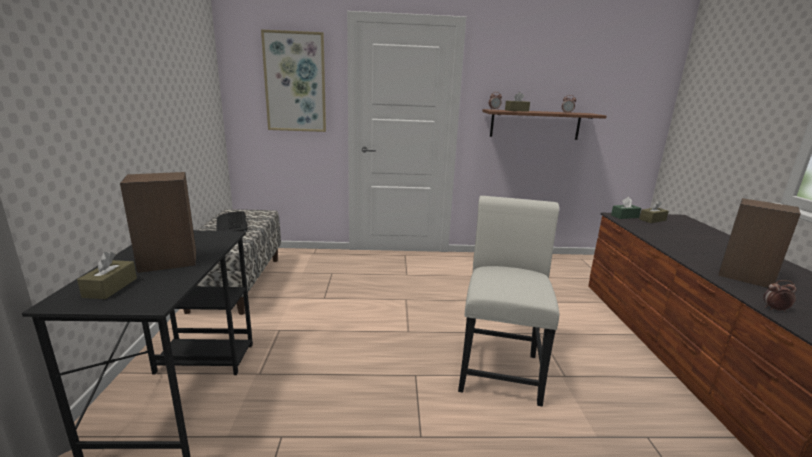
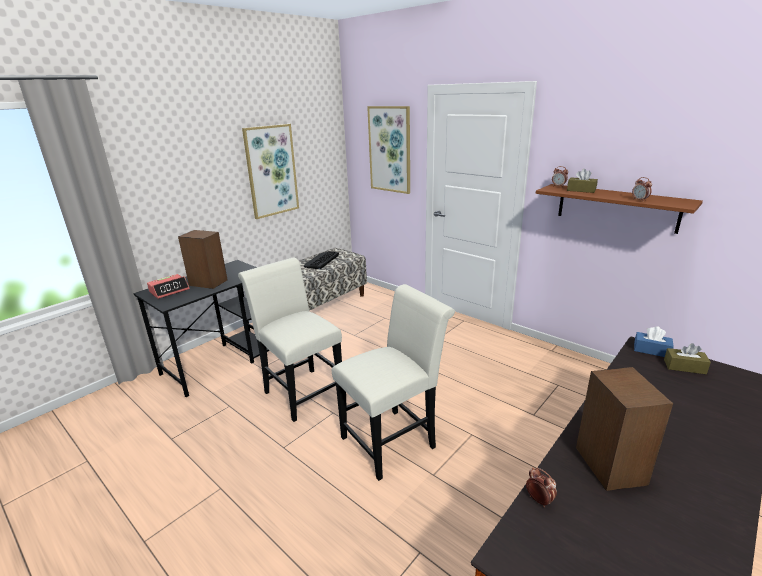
camera: 45 degrees right, 5 degrees up
(110, 287) = (169, 290): brown tissue box -> alarm clock
(162, 98) = (271, 171): none -> picture
(349, 373) = (300, 391): none -> white chair
(624, 216) = (651, 350): green tissue box -> blue tissue box

